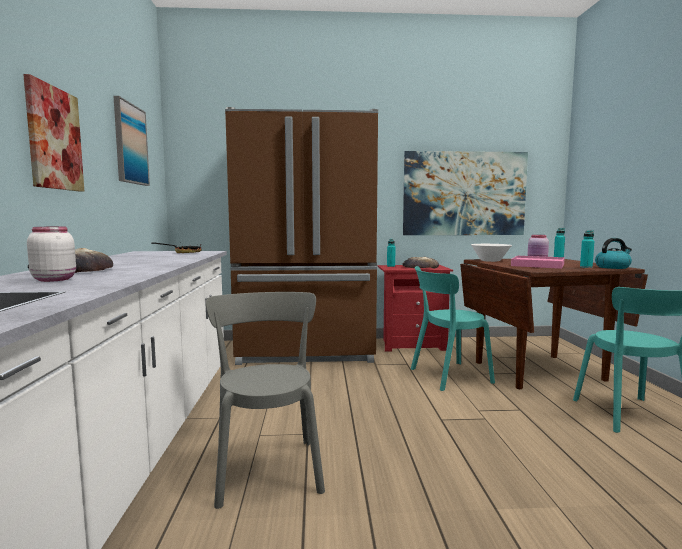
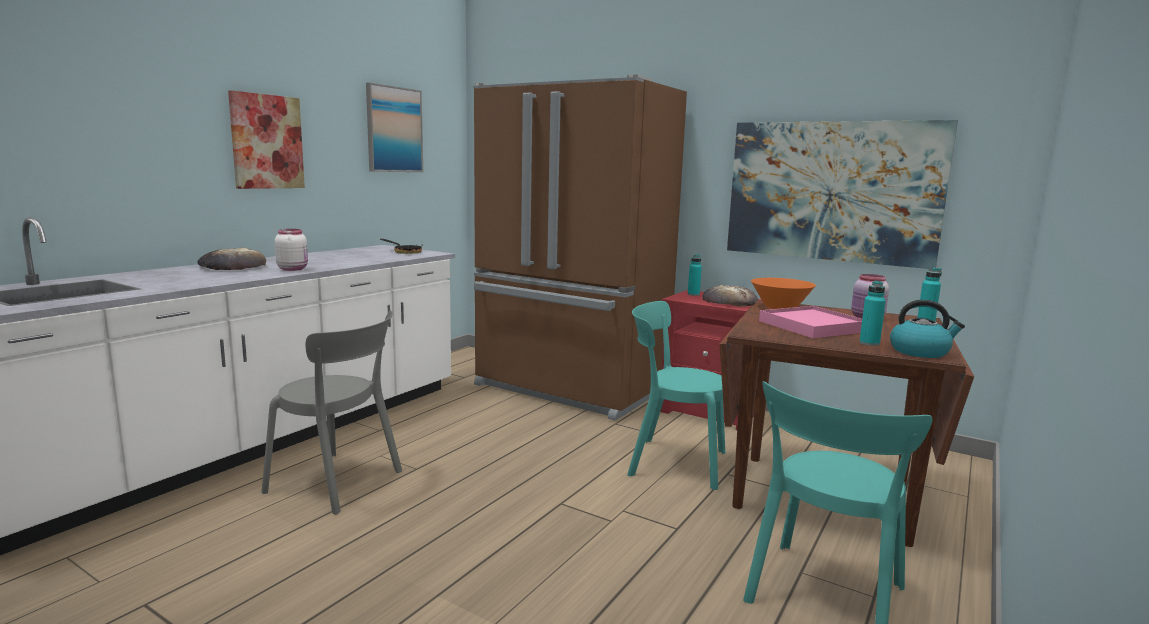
camera: 35 degrees right, 5 degrees up
(54, 279) = (184, 275): white jar -> white jar (293, 269)
(267, 467) = (339, 483): grey chair -> grey chair turned 90 degrees clockwise
(490, 261) = (780, 308): white bowl -> orange bowl

